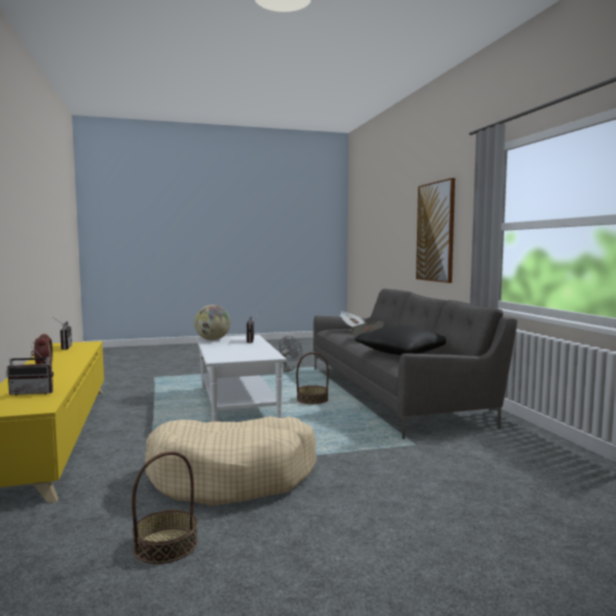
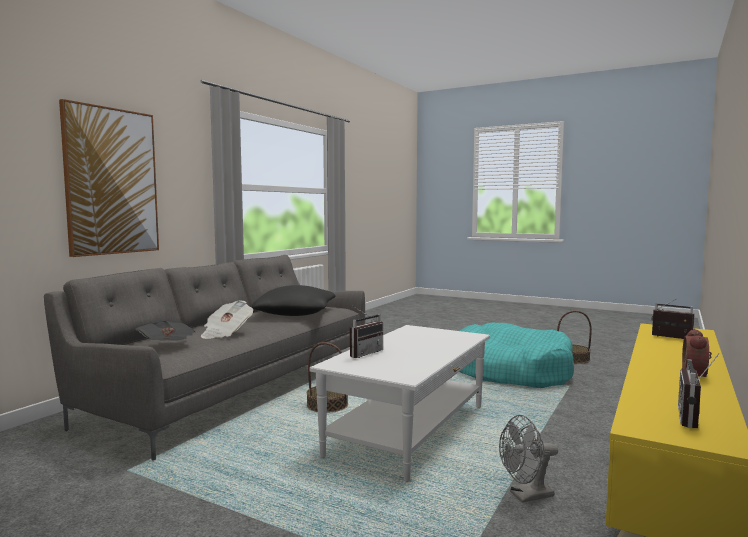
camera: 135 degrees left, 0 degrees up
(212, 340) = (407, 370): globe -> none
(233, 476) = (510, 371): beige dog bed -> turquoise dog bed
(288, 369) = (177, 481): grey fan -> grey fan (526, 496)

